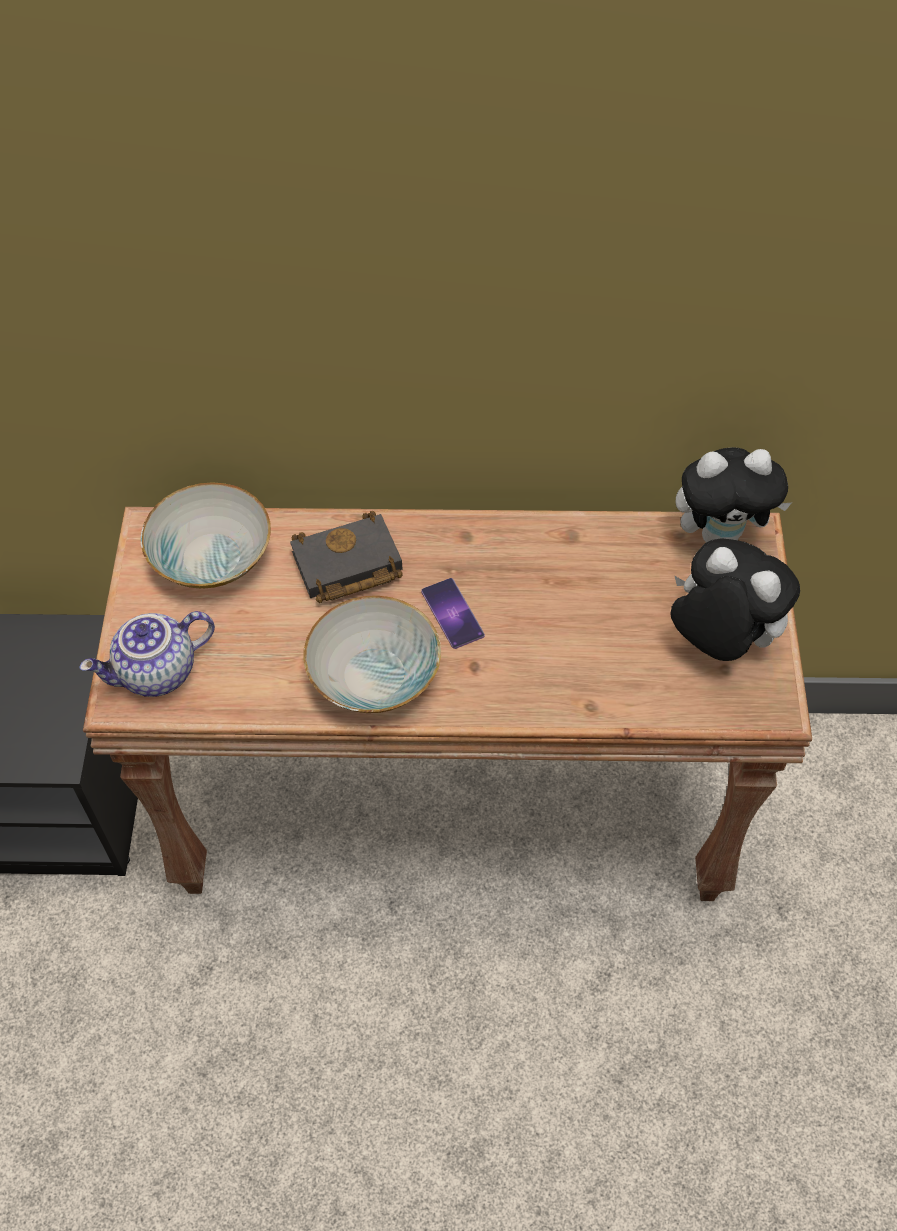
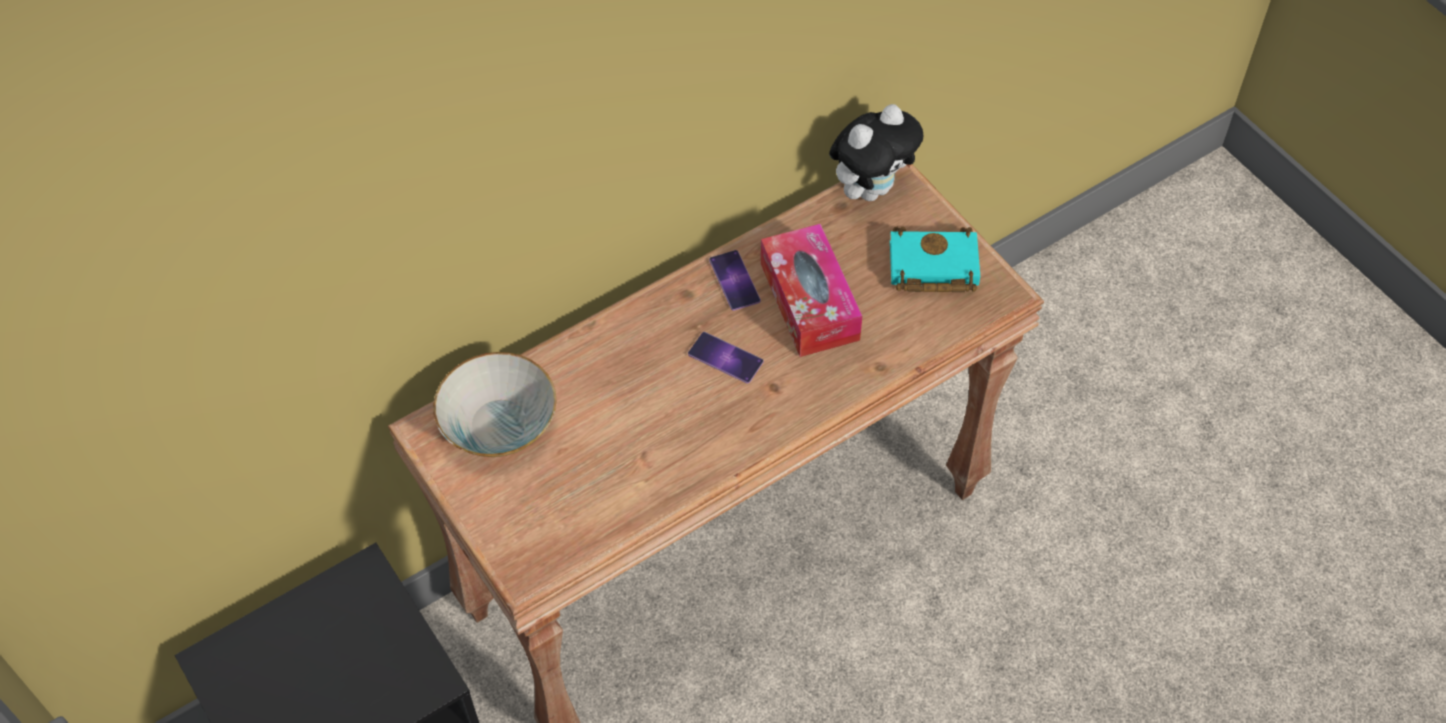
camera: 35 degrees left, 0 degrees up
(157, 673) = (536, 536): teapot -> none
(345, 566) = (613, 369): black book -> none
(373, 676) = (706, 438): bowl -> none
(519, 548) = (734, 280): none -> phone
(573, 606) = (809, 301): none -> tissue box
(719, 641) = (931, 267): plush toy -> turquoise book

